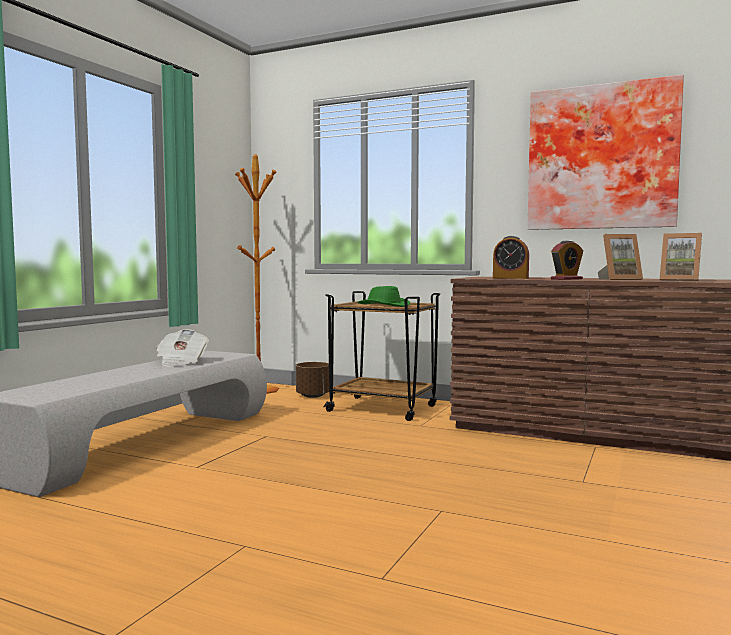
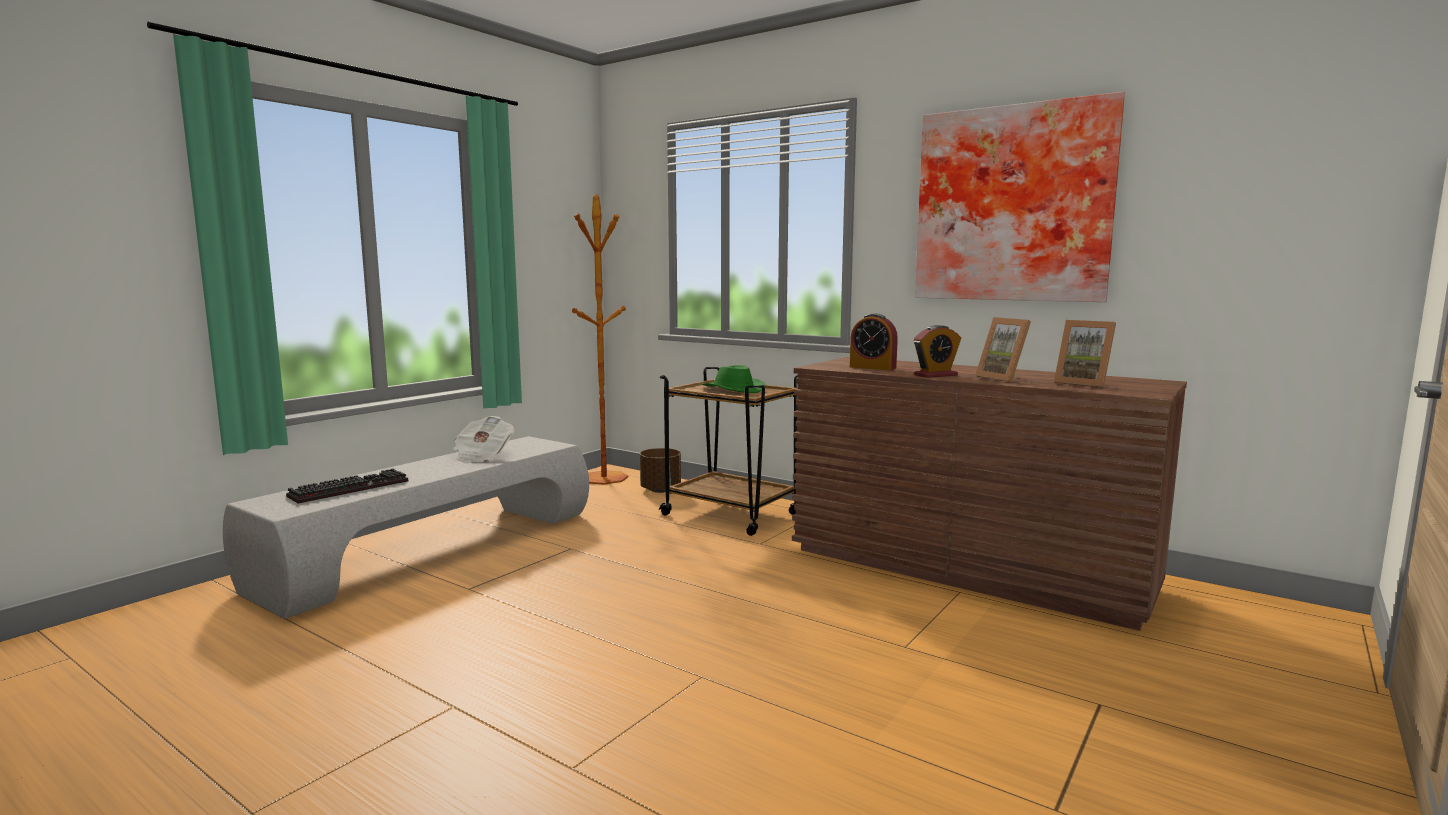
camera: 10 degrees right, 5 degrees up
(83, 383) = (350, 488): none -> keyboard
(619, 279) = (1004, 378): picture frame -> picture frame turned 60 degrees clockwise

